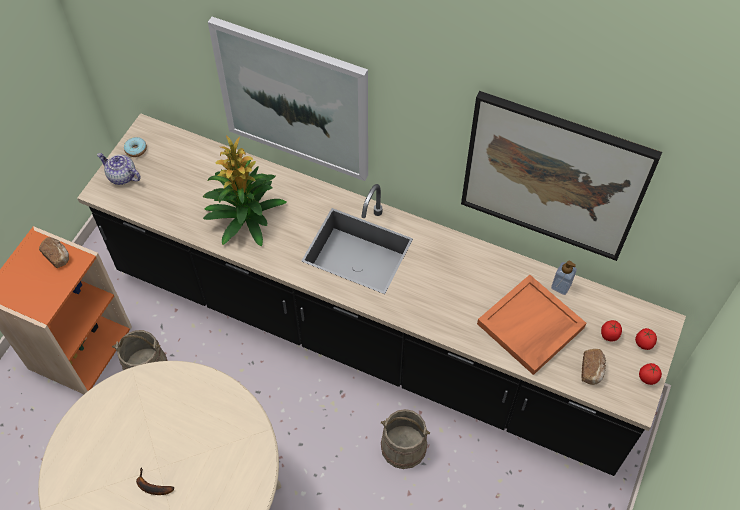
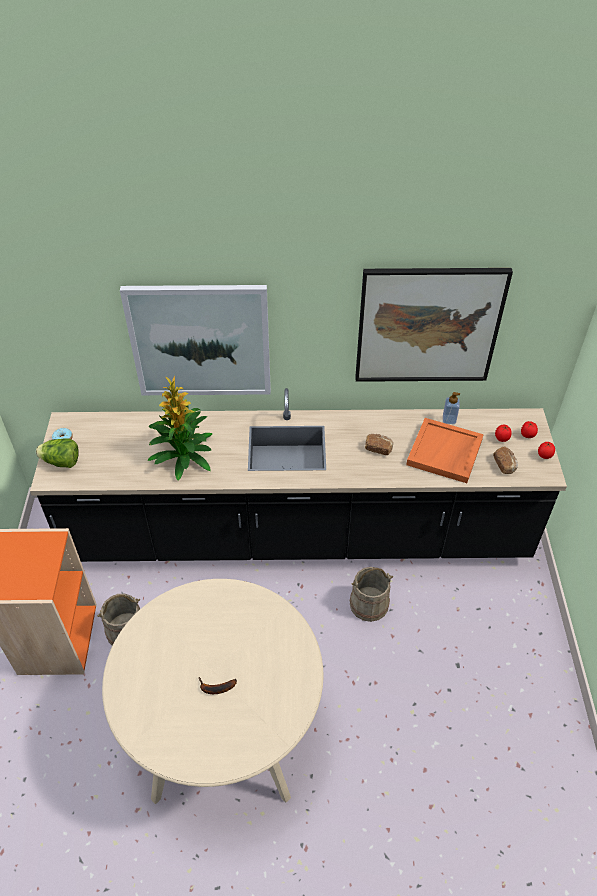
camera: 25 degrees left, 10 degrees down
(57, 256) = (32, 543): bread -> bread (378, 448)
(121, 176) = (61, 462): teapot -> lettuce

